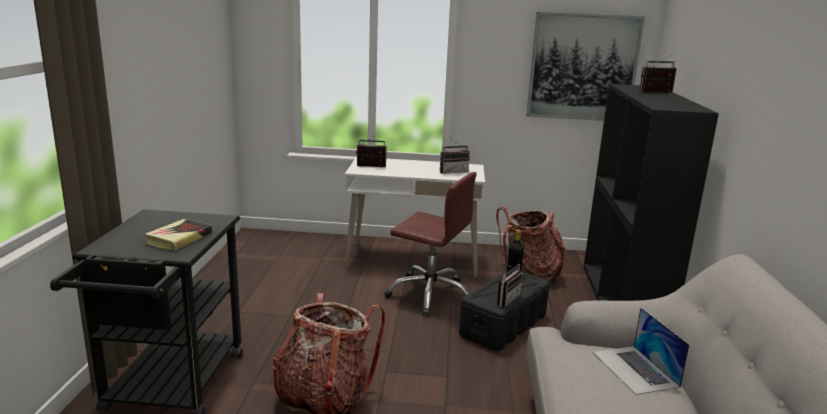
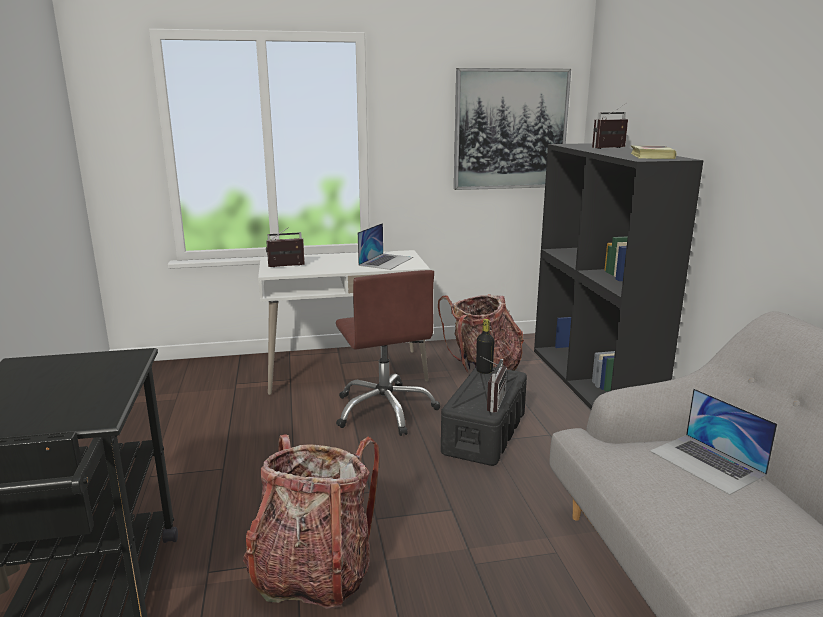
camera: 15 degrees left, 0 degrees up
(179, 238) = (83, 393): book -> book (651, 156)
(430, 294) = (385, 410): brown office chair -> brown office chair turned 60 degrees clockwise
(452, 171) = (386, 261): radio -> laptop

